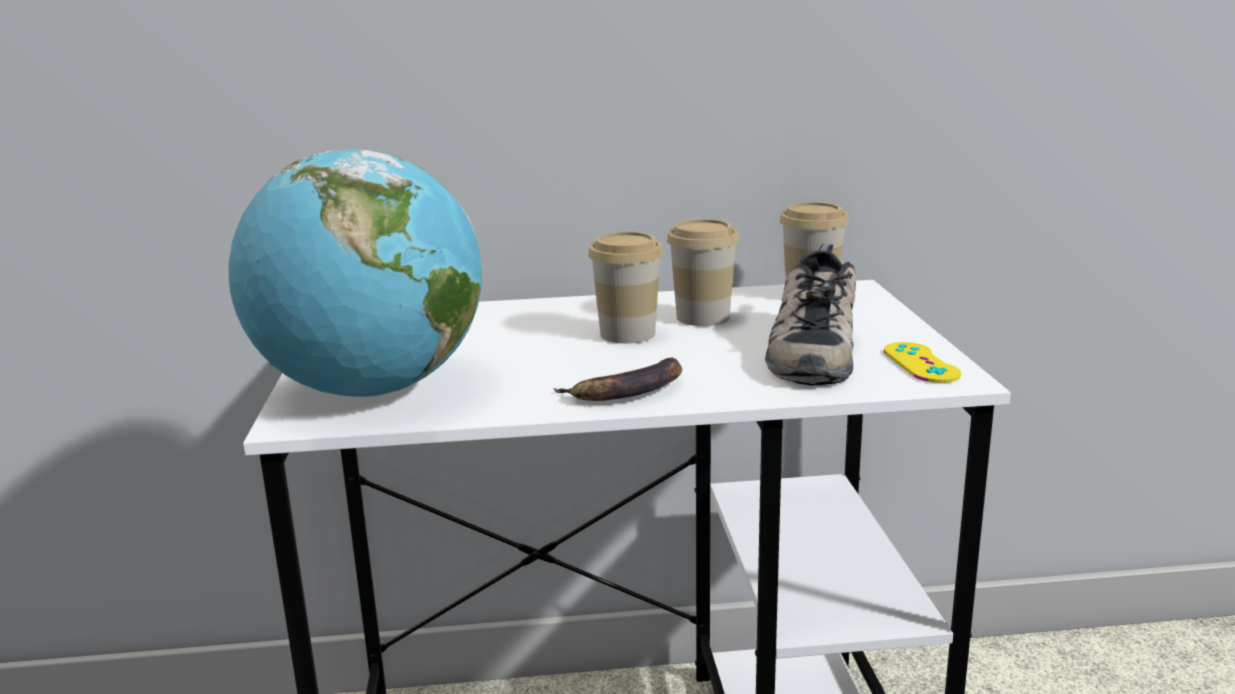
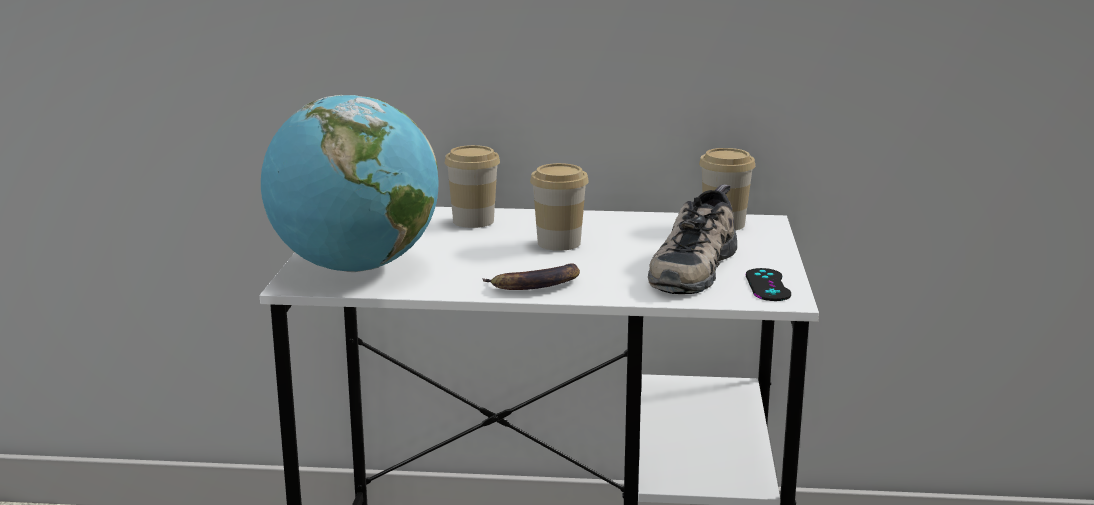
camera: 10 degrees right, 0 degrees up
(703, 317) = (624, 235): cup -> cup (473, 221)
(921, 363) = (767, 285): yellow game controller -> black game controller

